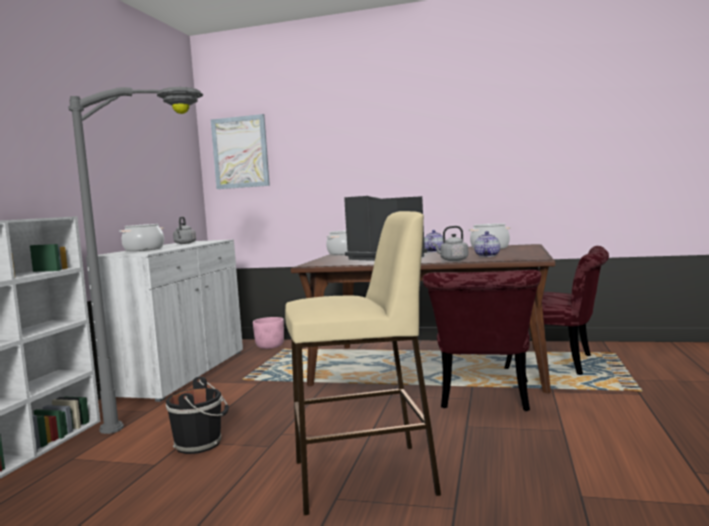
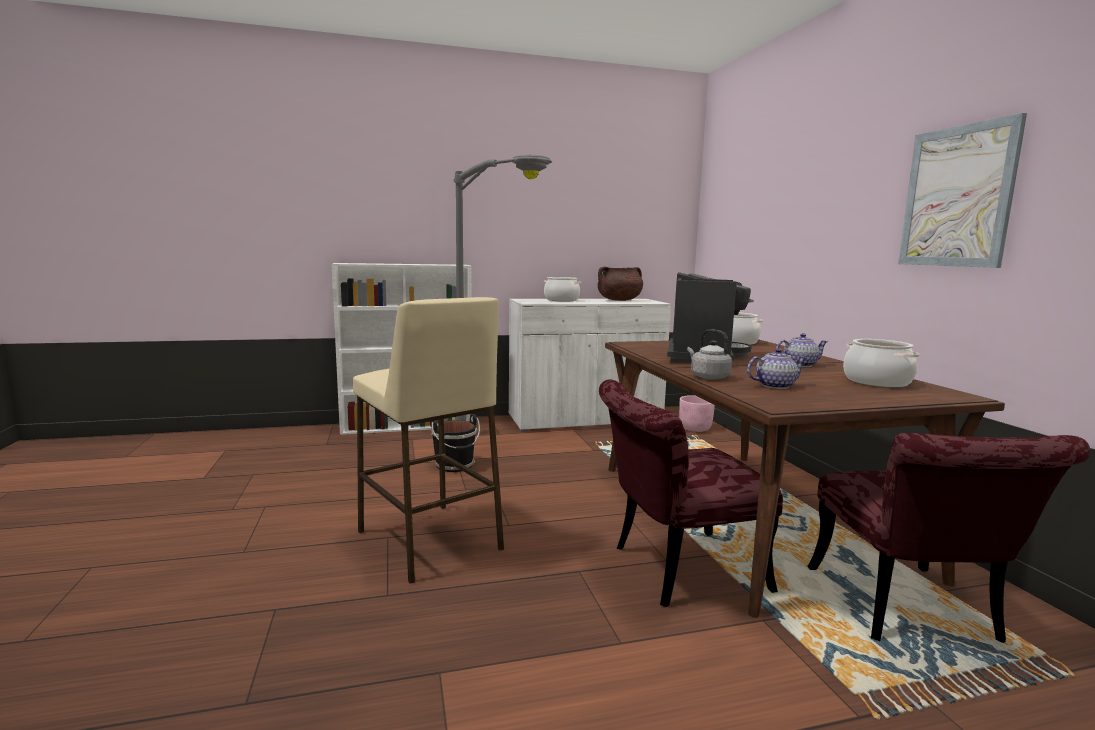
camera: 60 degrees right, 5 degrees up
(184, 243) = (619, 300): grey kettle -> brown cooking pot
(240, 152) = (723, 206): picture -> picture (957, 197)

